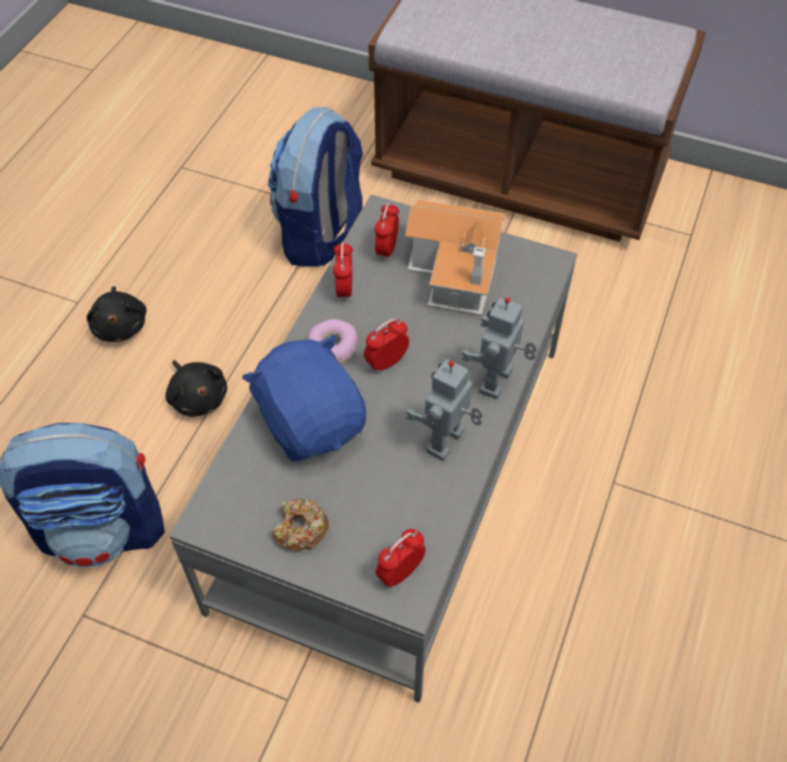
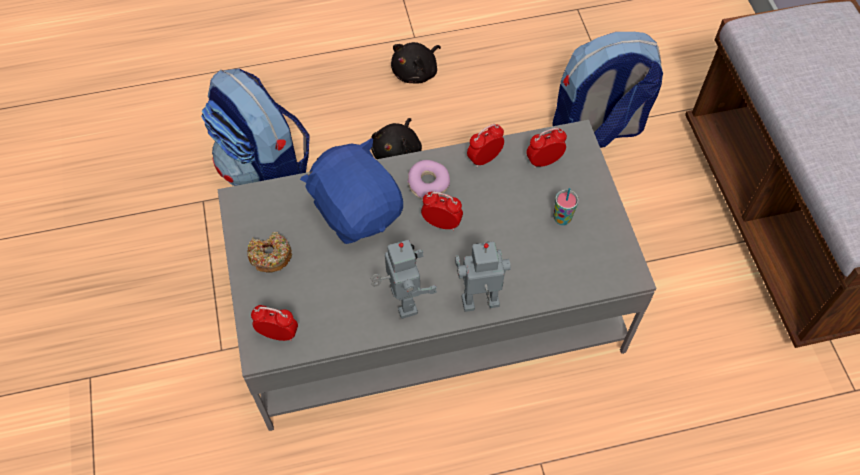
camera: 55 degrees right, 5 degrees up
(311, 421) = (357, 210): blue plush toy -> blue plush toy turned 60 degrees counterclockwise
(447, 443) = (402, 301): toy robot -> toy robot turned 75 degrees clockwise
(457, 273) = (562, 218): toy house -> cup

